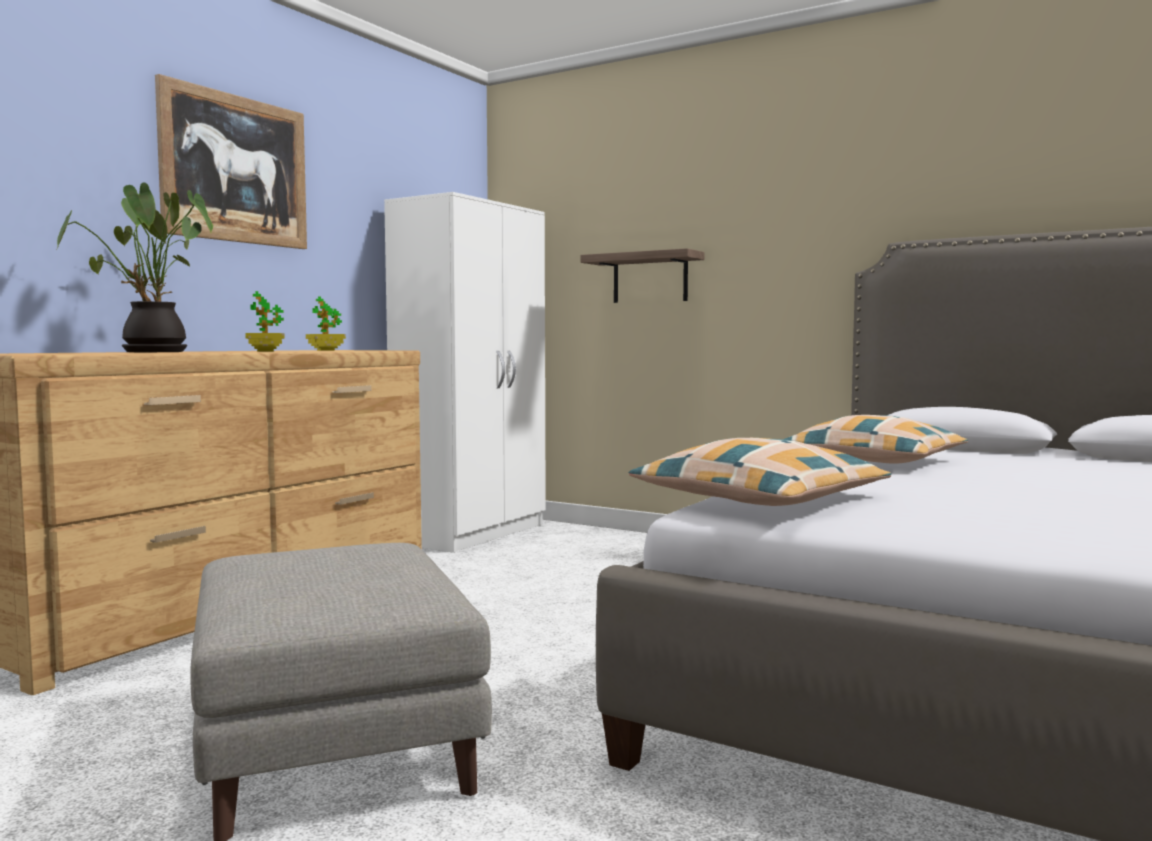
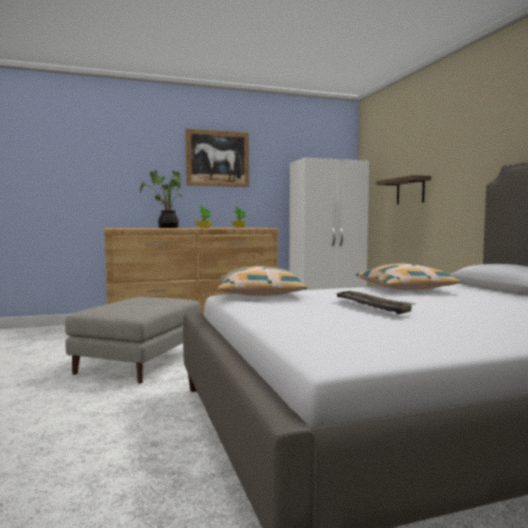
camera: 40 degrees right, 0 degrees up
(1024, 495) = (371, 306): none -> tray

